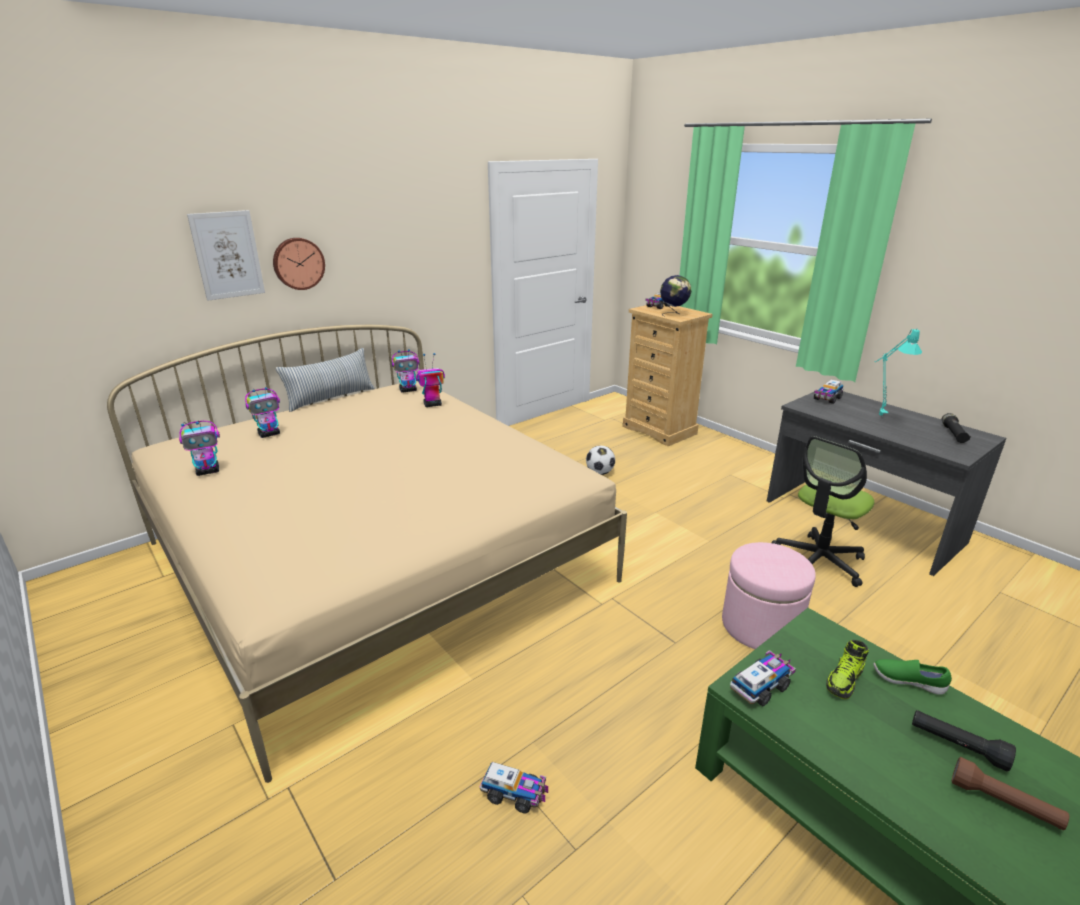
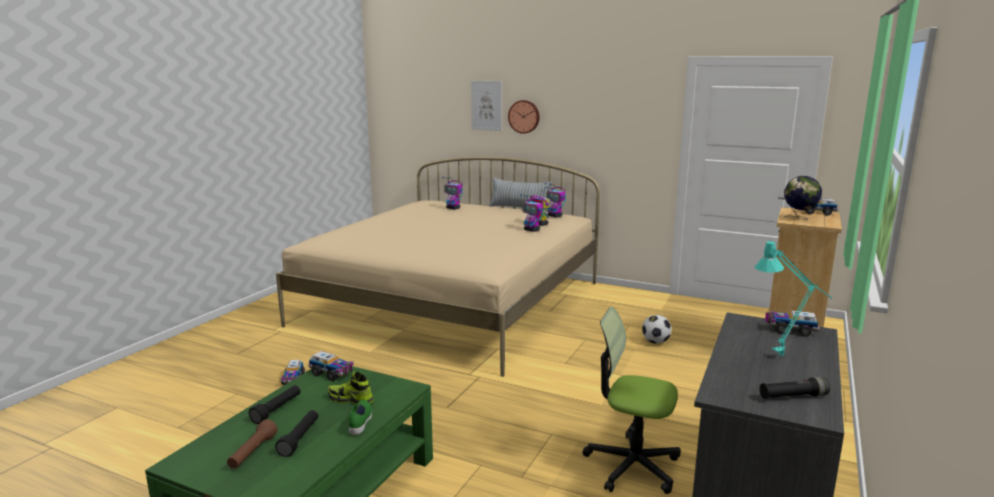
camera: 65 degrees right, 10 degrees down
(208, 471) = (403, 210): toy robot -> toy robot (532, 230)
(760, 625) = (496, 440): pink ottoman -> none
(874, 762) = (277, 410): none -> black flashlight

